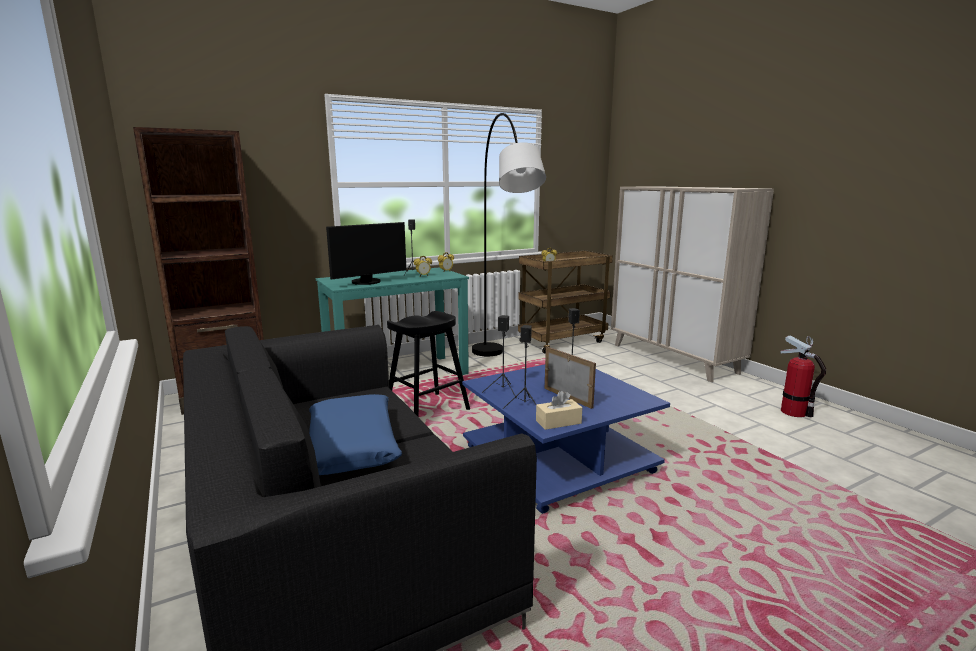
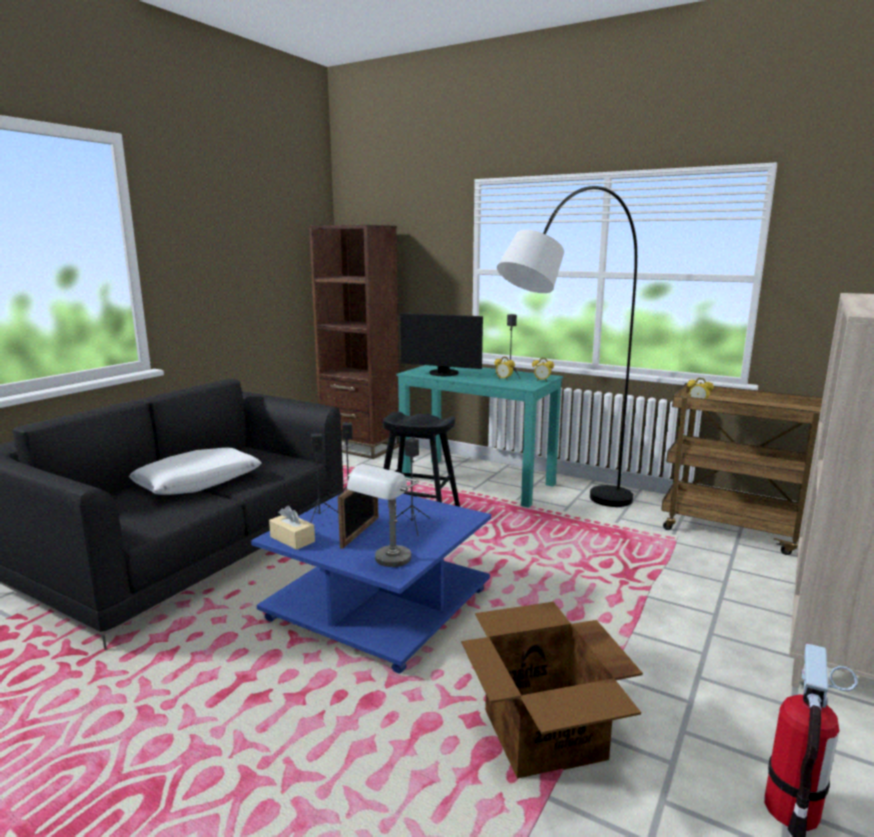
camera: 60 degrees right, 0 degrees up
(353, 445) = (198, 482): blue pillow -> white pillow
(630, 399) = (386, 564): none -> grey table lamp
(733, 446) = (544, 735): none -> cardboard box

